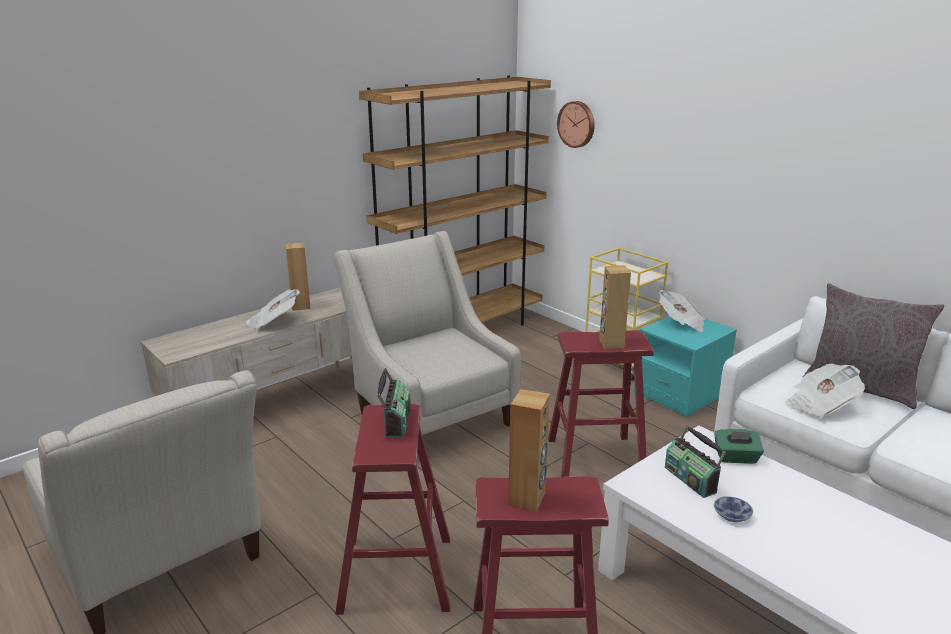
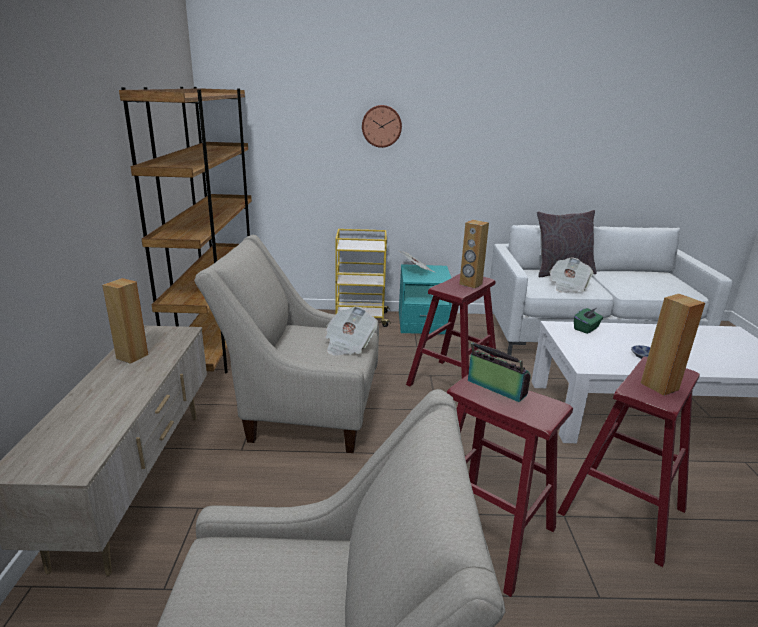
camera: 50 degrees left, 0 degrees up
(273, 322) = (134, 382): newspaper -> newspaper (348, 345)
(577, 124) = (278, 129): wall clock -> wall clock (381, 126)
(691, 479) = (597, 349): radio -> none

